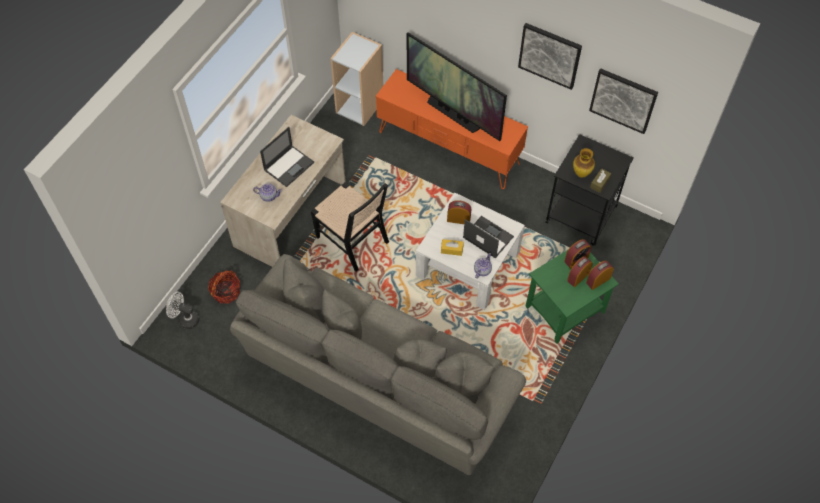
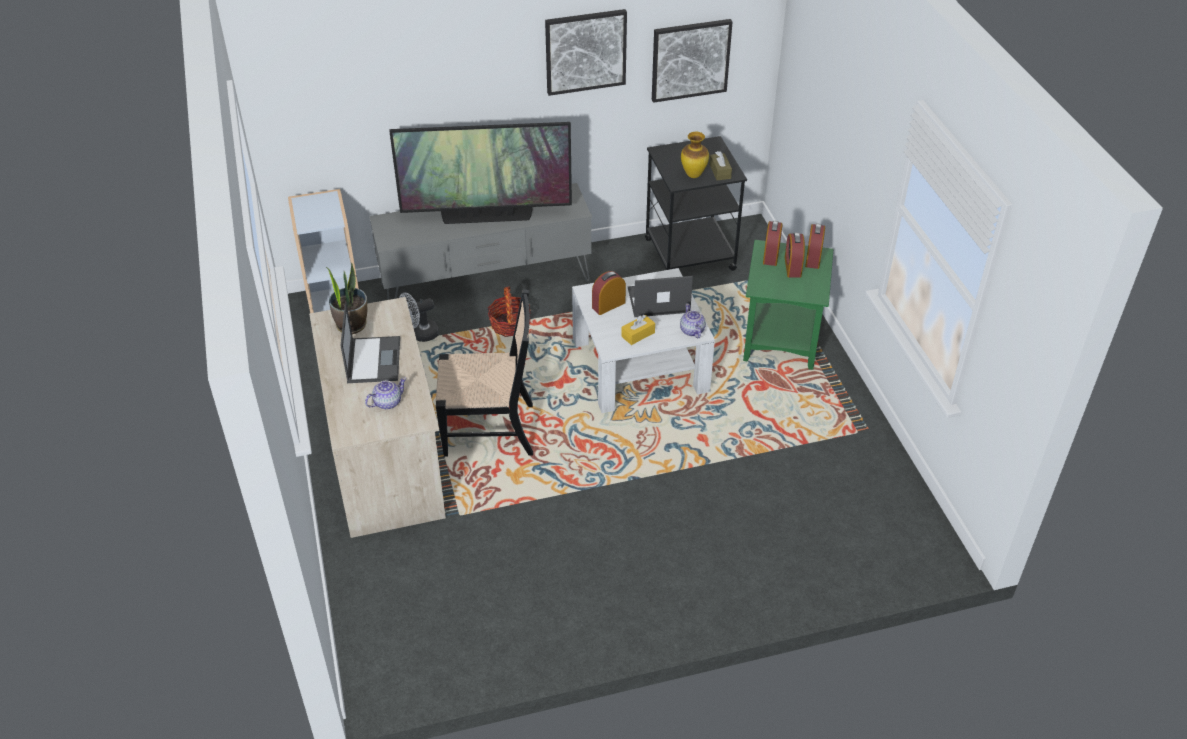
camera: 45 degrees left, 15 degrees down
(185, 319) = (384, 657): white fan -> white fan (420, 334)
(226, 292) = (401, 588): basket -> basket (510, 325)
(301, 136) = (351, 324): none -> potted plant
(379, 379) = (690, 534): grey sofa -> none
(449, 148) = (486, 282): orange tv stand -> grey tv stand

